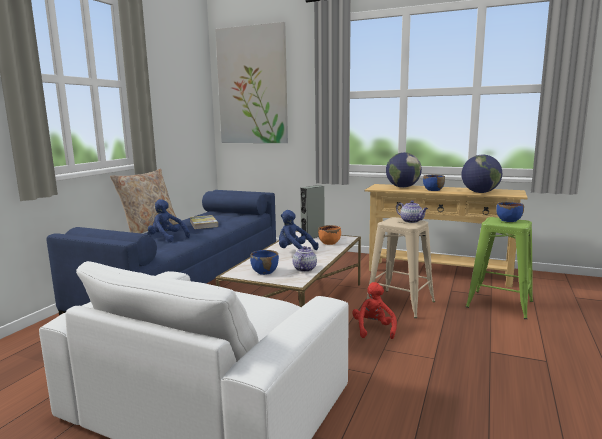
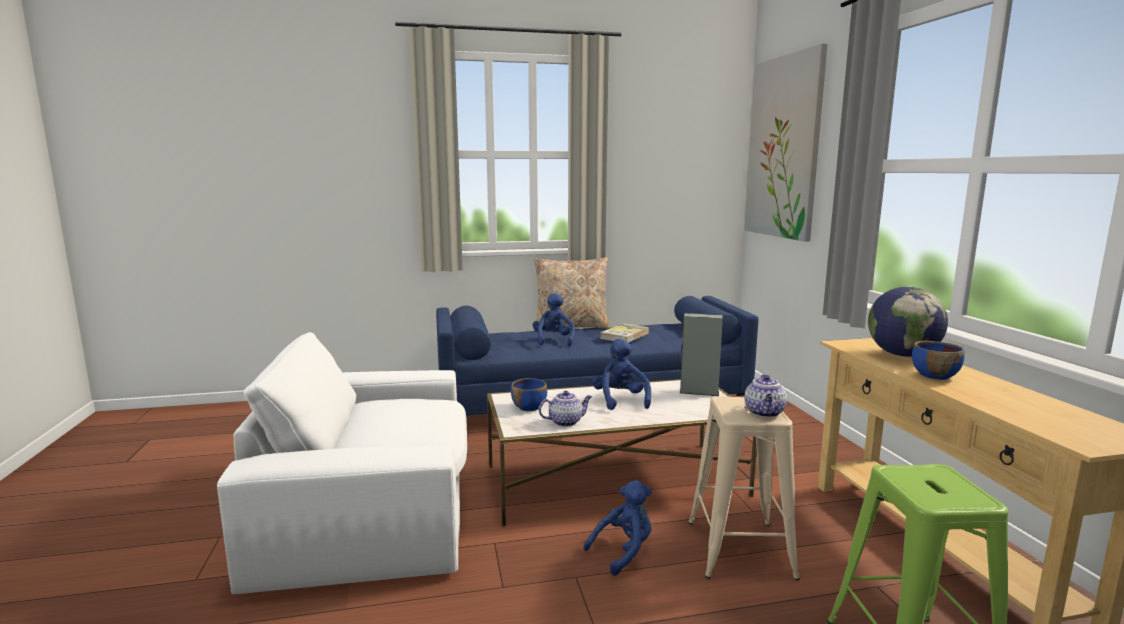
camera: 55 degrees right, 0 degrees up
(329, 243) = (690, 407): orange bowl -> none
(373, 329) = (623, 552): red plush toy -> blue plush toy
(480, 192) = (1014, 410): globe -> none
(508, 220) = (951, 486): blue bowl -> none

